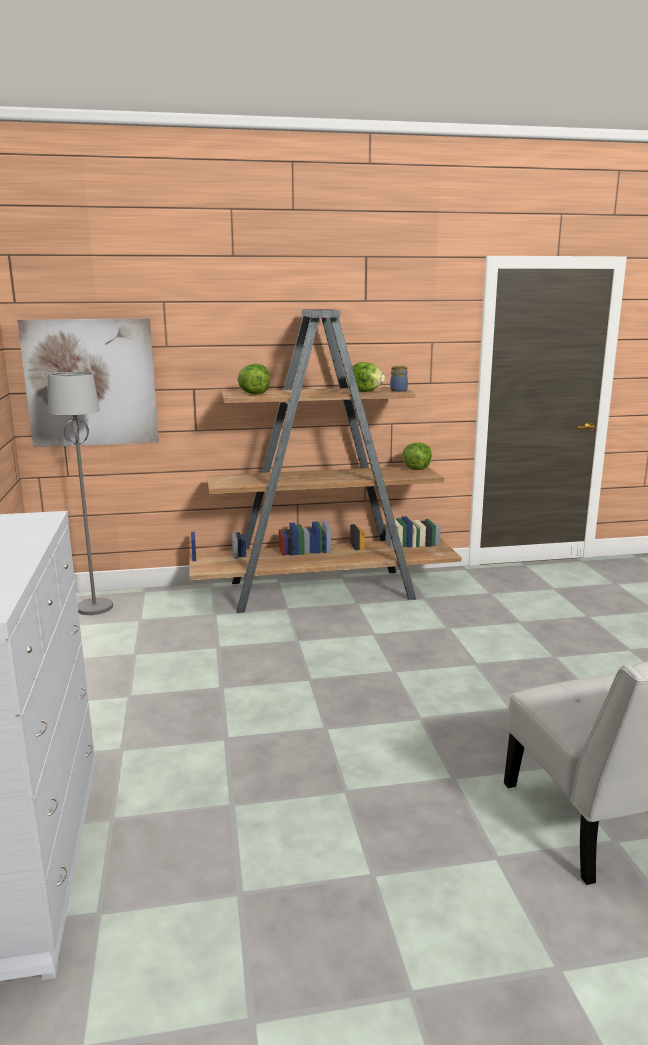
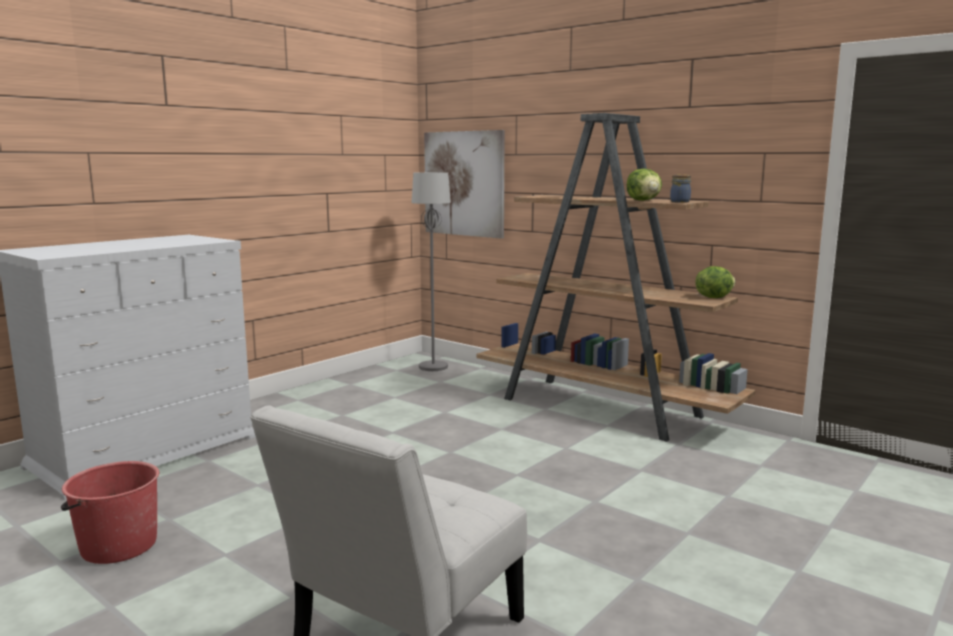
camera: 50 degrees right, 5 degrees down
(254, 394) = (549, 196): lettuce -> none
(264, 953) = (118, 546): none -> red bucket

